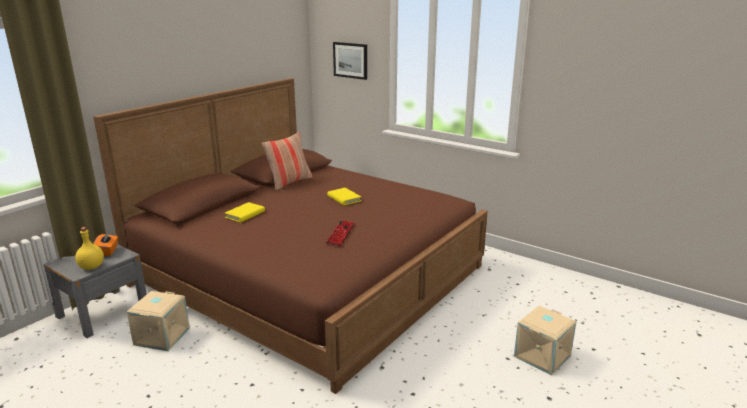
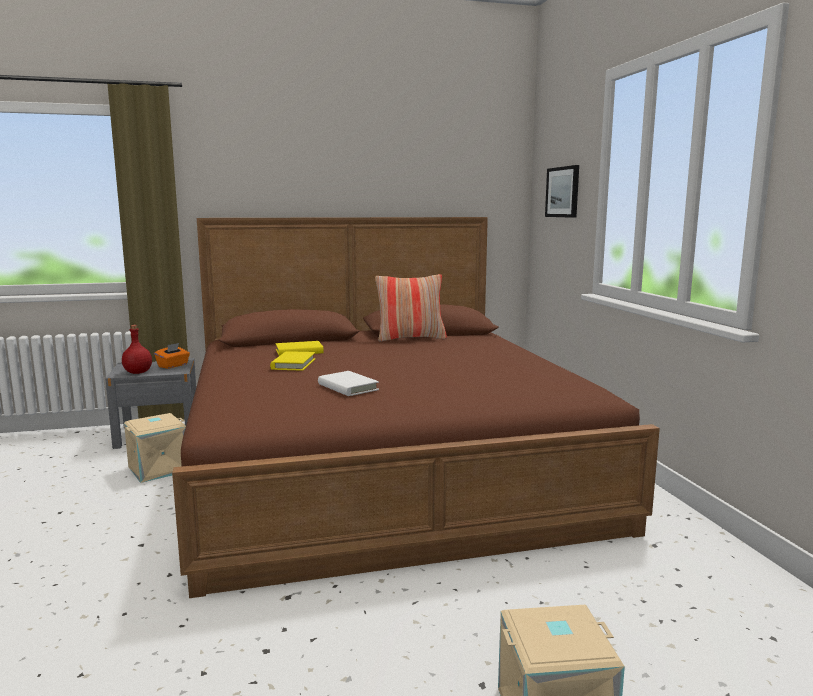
camera: 40 degrees right, 10 degrees down
(91, 267) = (137, 372): yellow bottle -> red bottle
(340, 234) = (348, 387): keyboard -> white book
(344, 198) = (435, 360): yellow book -> yellow book (293, 364)

